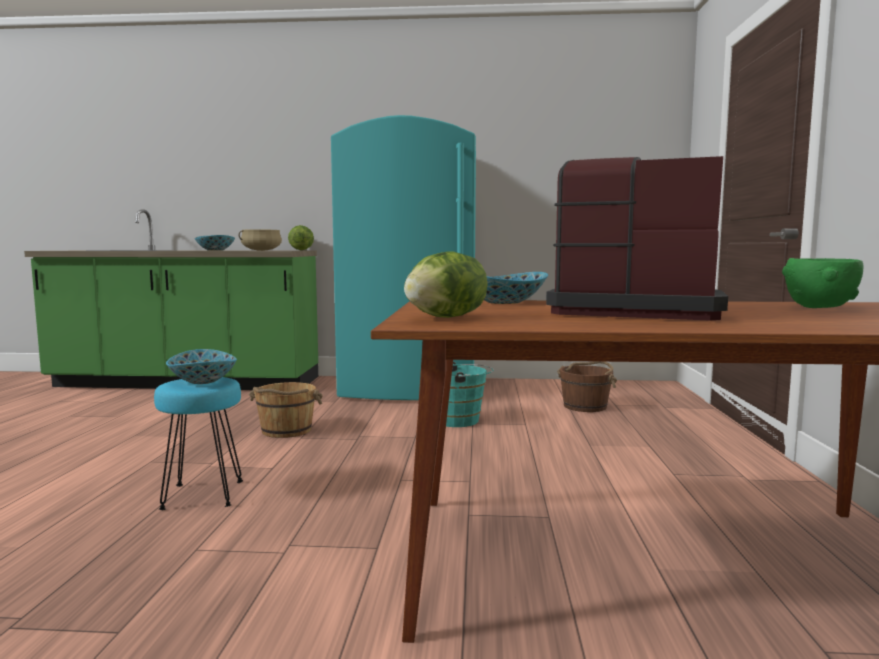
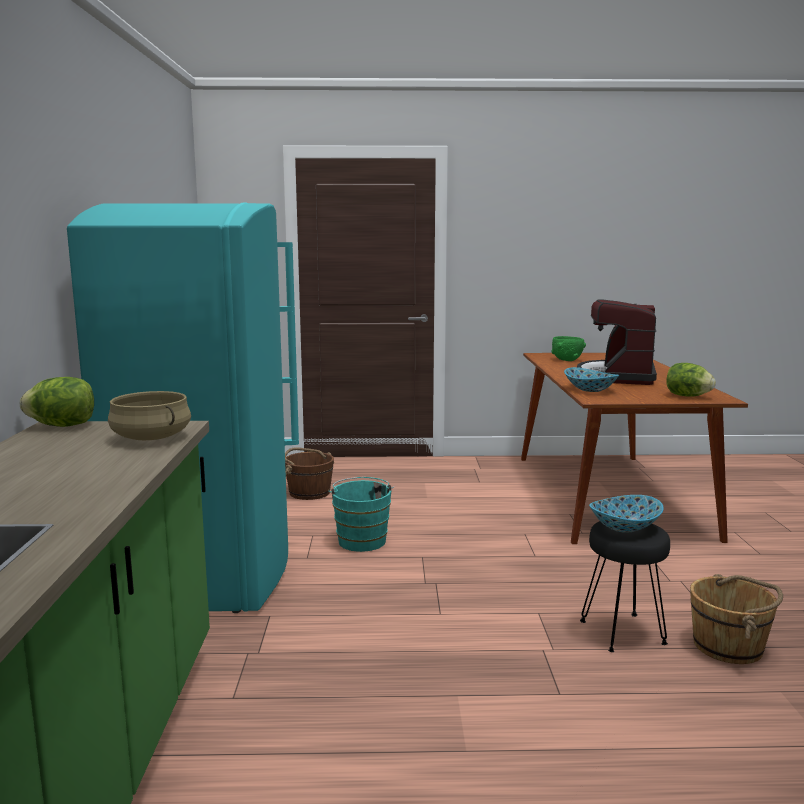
camera: 95 degrees left, 5 degrees up
(204, 495) = (622, 632): turquoise stool -> black stool
(215, 250) = (84, 471): bowl -> none
(286, 431) = (415, 627): brown bucket -> brown bucket (729, 646)

